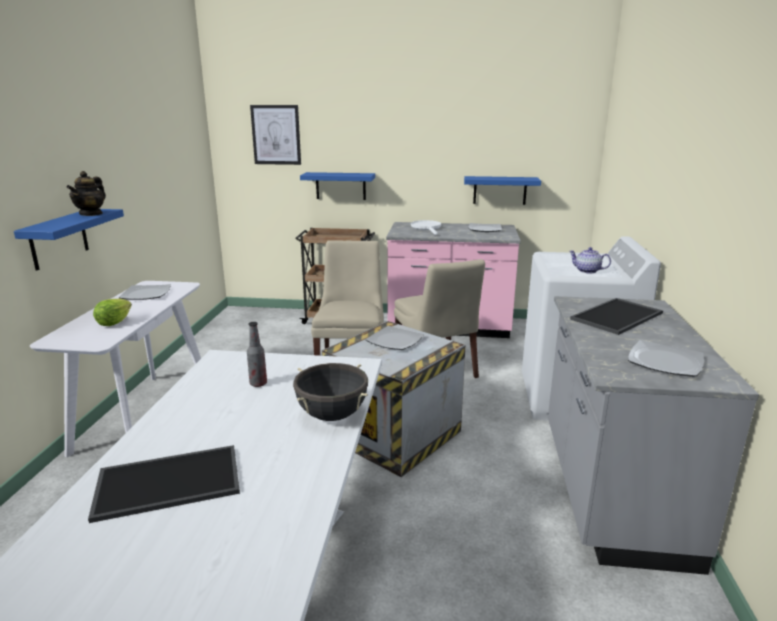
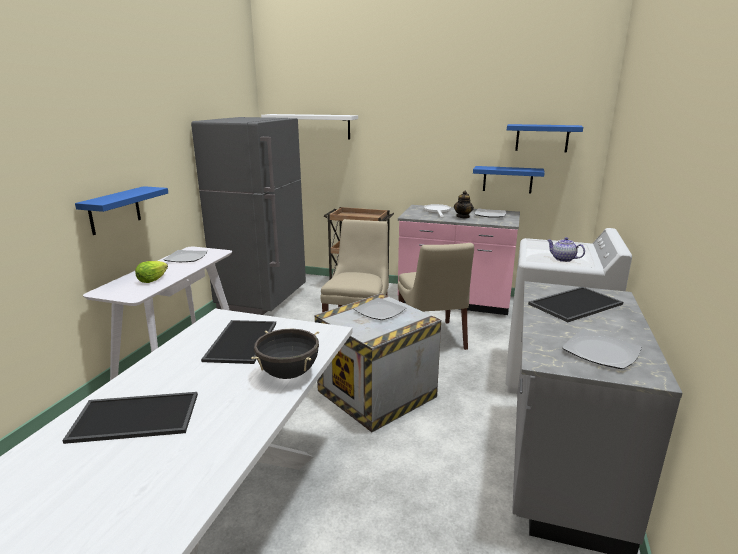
camera: 10 degrees right, 0 degrees up
(91, 214) = (141, 191): teapot -> teapot (463, 217)
(228, 339) = (263, 298): none -> grey fridge
(258, 384) = (240, 341): bottle -> tray
(276, 135) = (313, 126): picture -> white shelf
(340, 186) = (366, 171): blue shelf -> blue shelf (542, 138)

